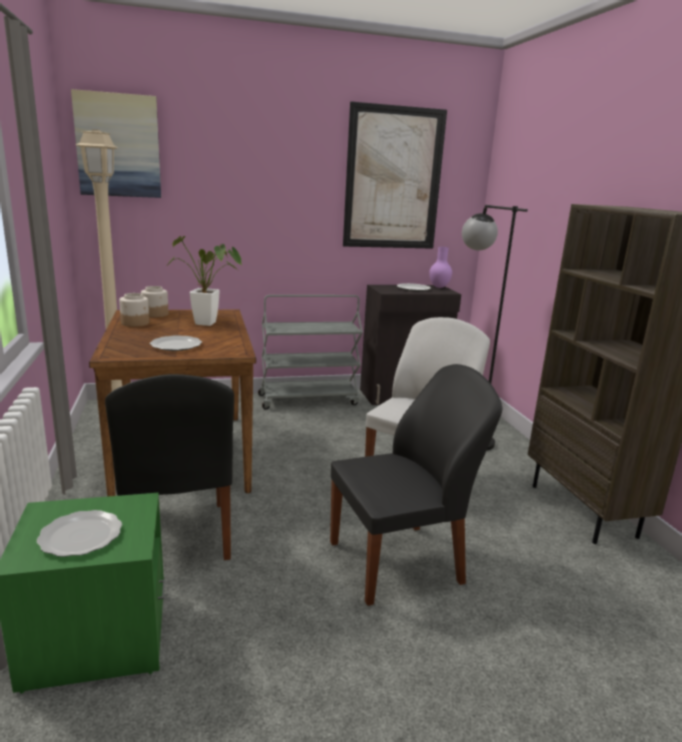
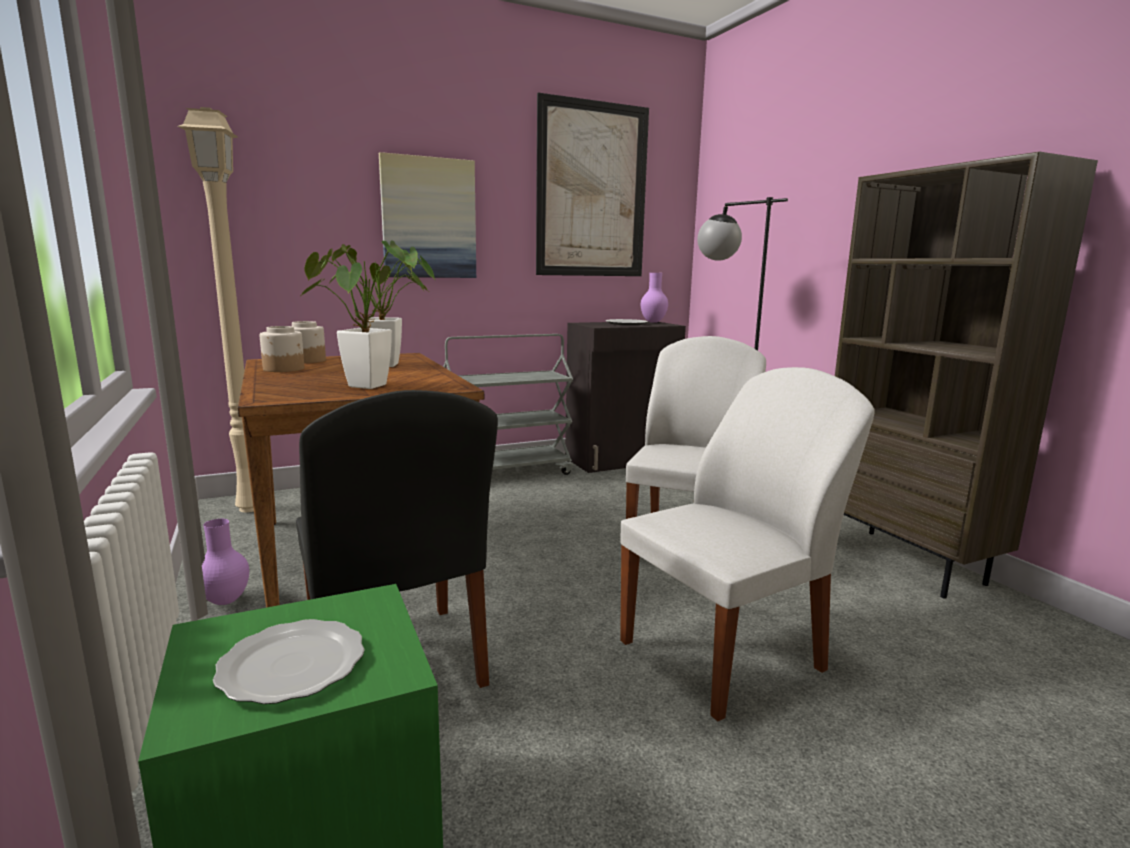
camera: 10 degrees left, 5 degrees down
(87, 479) = (226, 600): none -> purple vase
(118, 146) = (235, 139): picture -> picture (428, 218)
(176, 345) = (360, 385): plate -> potted plant
(399, 562) = (725, 654): black chair -> white chair

